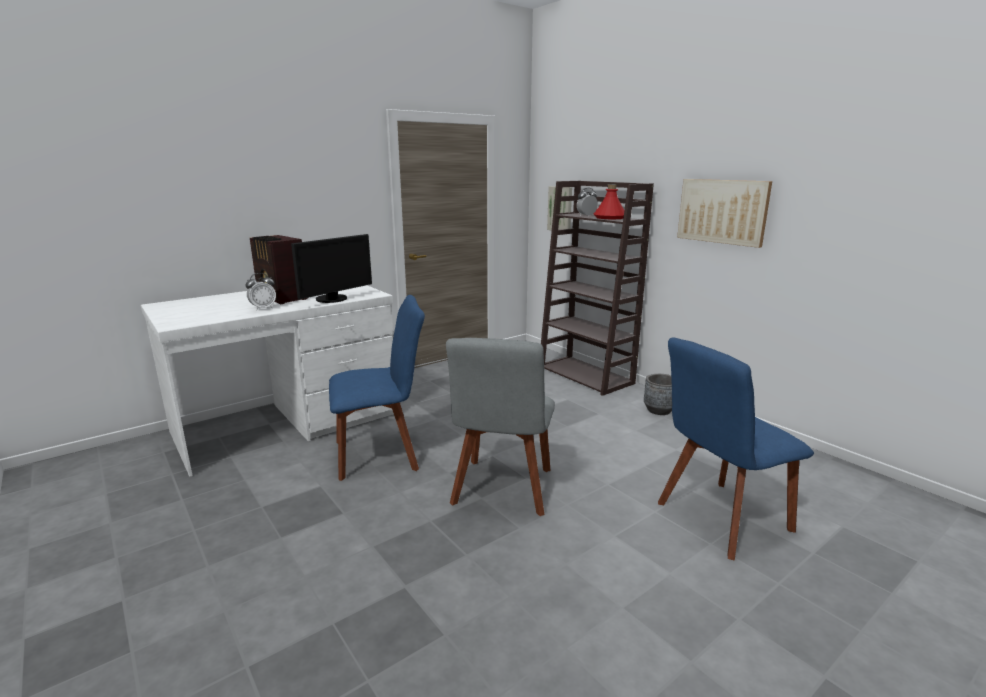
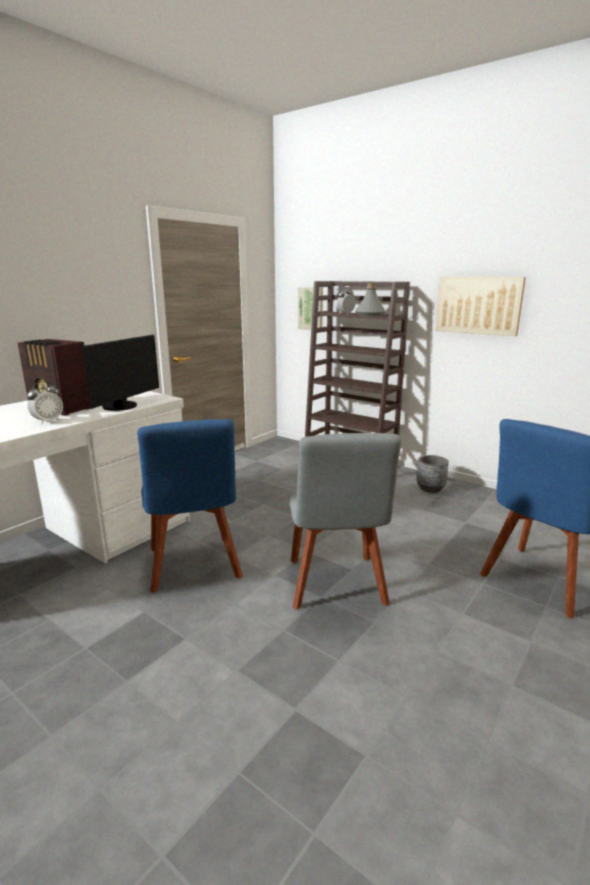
camera: 15 degrees left, 0 degrees up
(381, 454) = (194, 566): blue chair -> blue chair turned 105 degrees clockwise
(609, 218) = (370, 314): red bottle -> grey bottle

